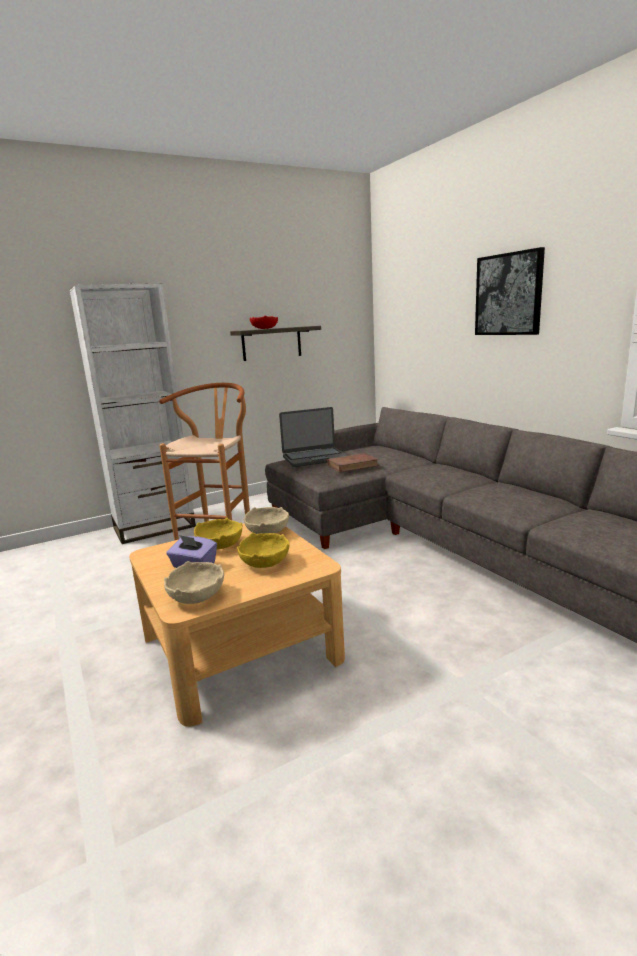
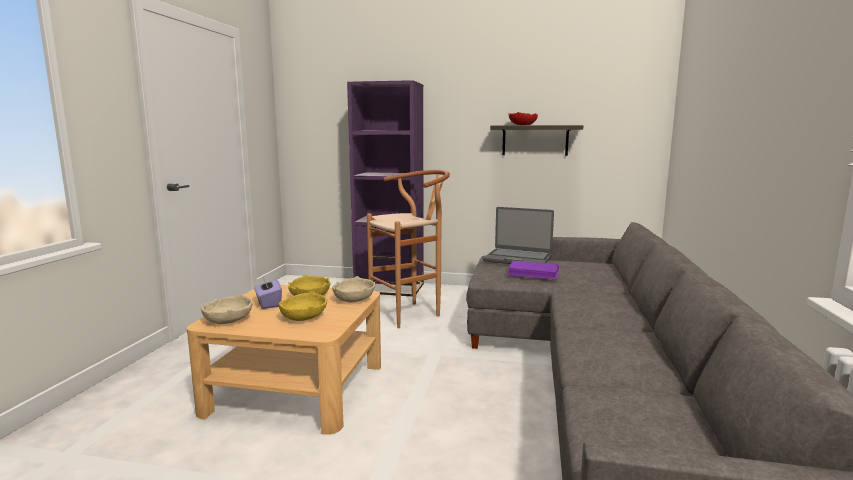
camera: 40 degrees right, 5 degrees down
(154, 527) = (389, 288): white bookcase -> purple bookcase
(353, 465) = (533, 273): brown book -> purple book
(509, 294) = (759, 92): picture -> none

